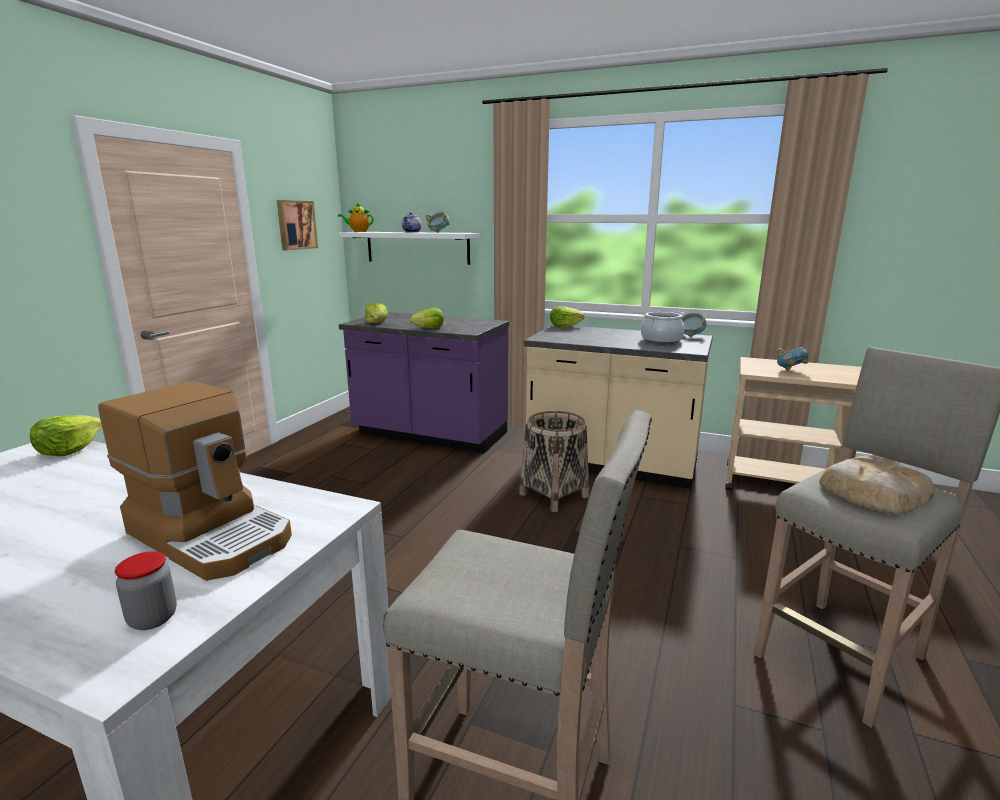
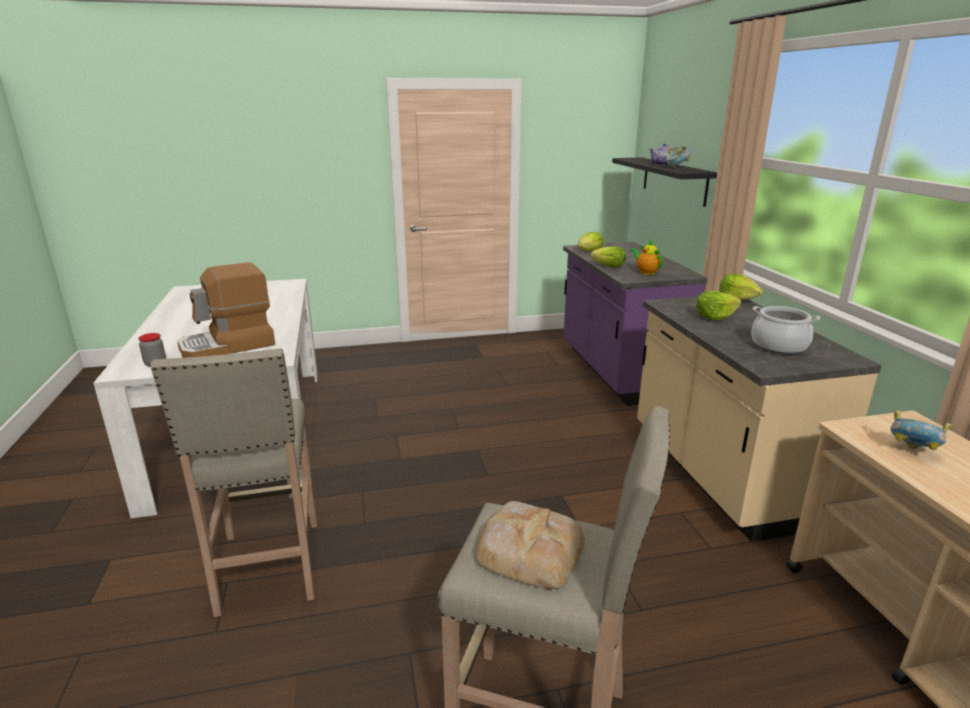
camera: 55 degrees right, 5 degrees up
(69, 450) = (289, 288): lettuce -> lettuce (714, 317)
(213, 534) = (228, 346): coffee machine -> coffee machine turned 60 degrees clockwise
(296, 225) = (572, 149): picture -> none
(358, 231) = (630, 158): teapot -> teapot (646, 272)
(417, 247) = (674, 180): white shelf -> black shelf
(554, 495) = (608, 465): basket -> none
(690, 336) = (841, 355): bowl -> none

